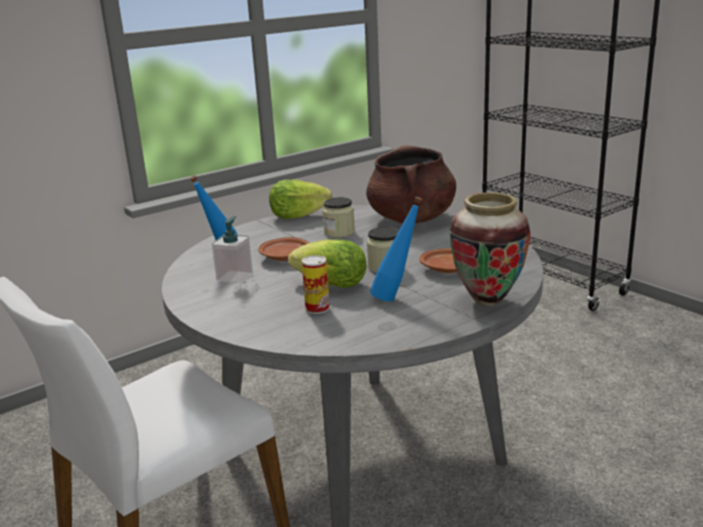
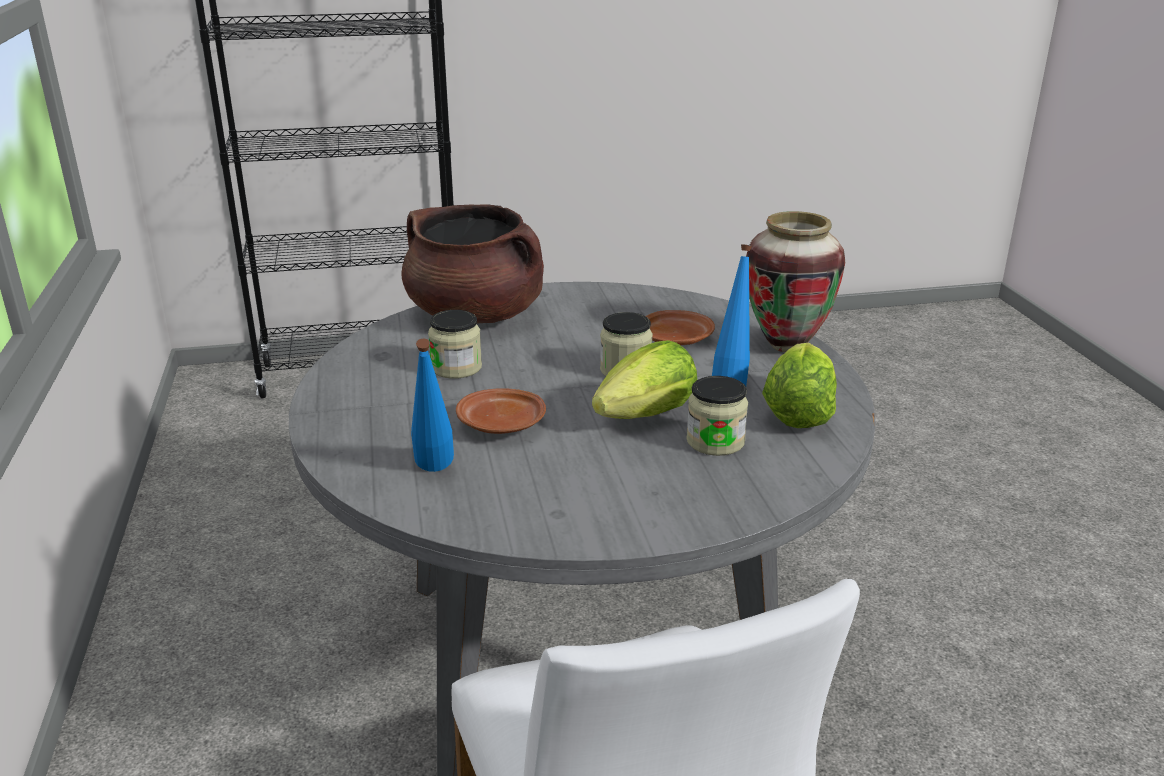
camera: 65 degrees left, 5 degrees up
(235, 277) = (531, 479): soap dispenser -> none
(298, 216) = (333, 379): lettuce -> lettuce (797, 414)
(317, 308) = (715, 441): can -> jar

